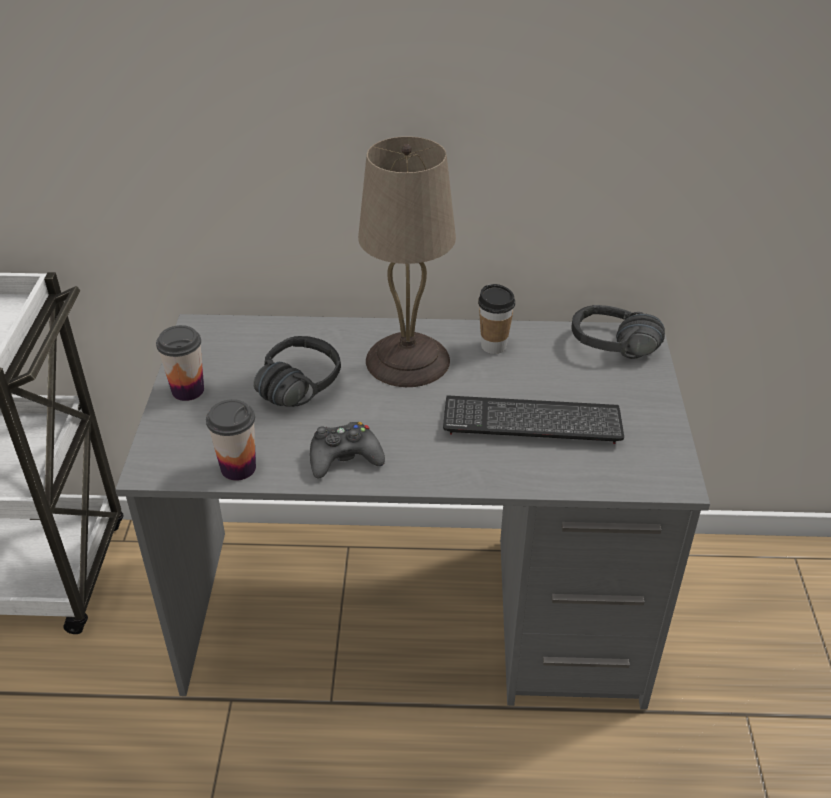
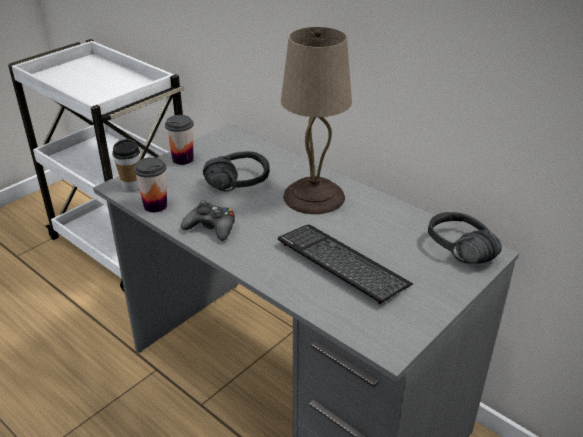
camera: 40 degrees right, 5 degrees down
(493, 346) = (377, 212): cup -> cup (131, 186)

